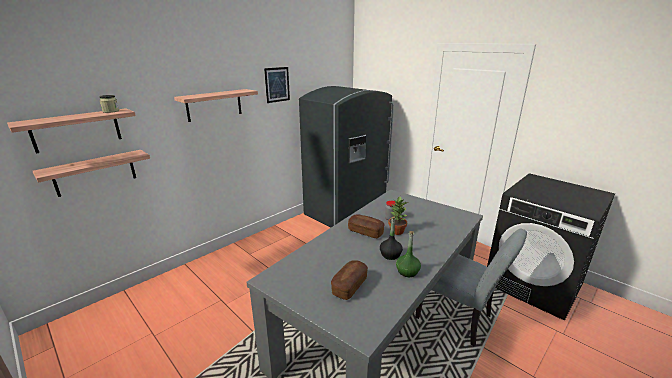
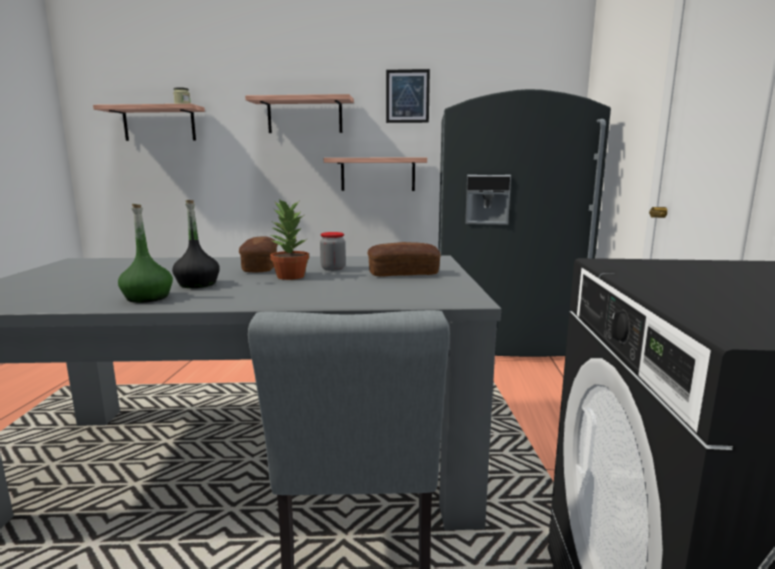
camera: 50 degrees right, 10 degrees down
(95, 173) = (168, 172): shelf -> shelf (377, 174)
(349, 286) = (77, 283): bread -> bread (403, 274)

